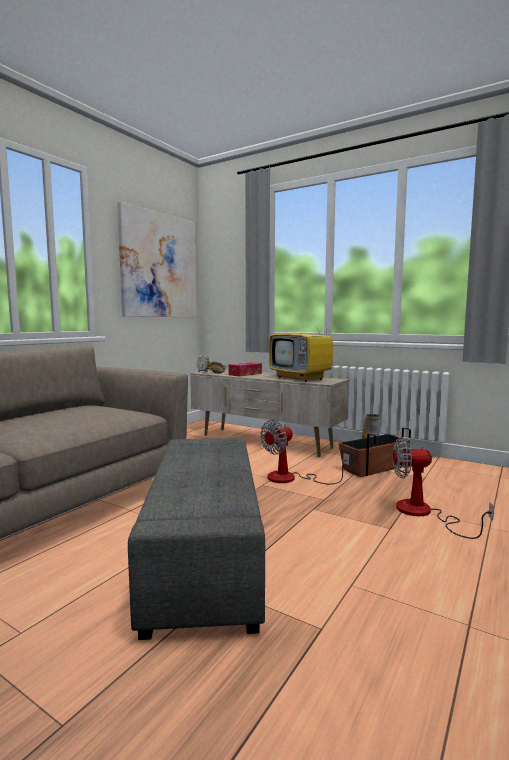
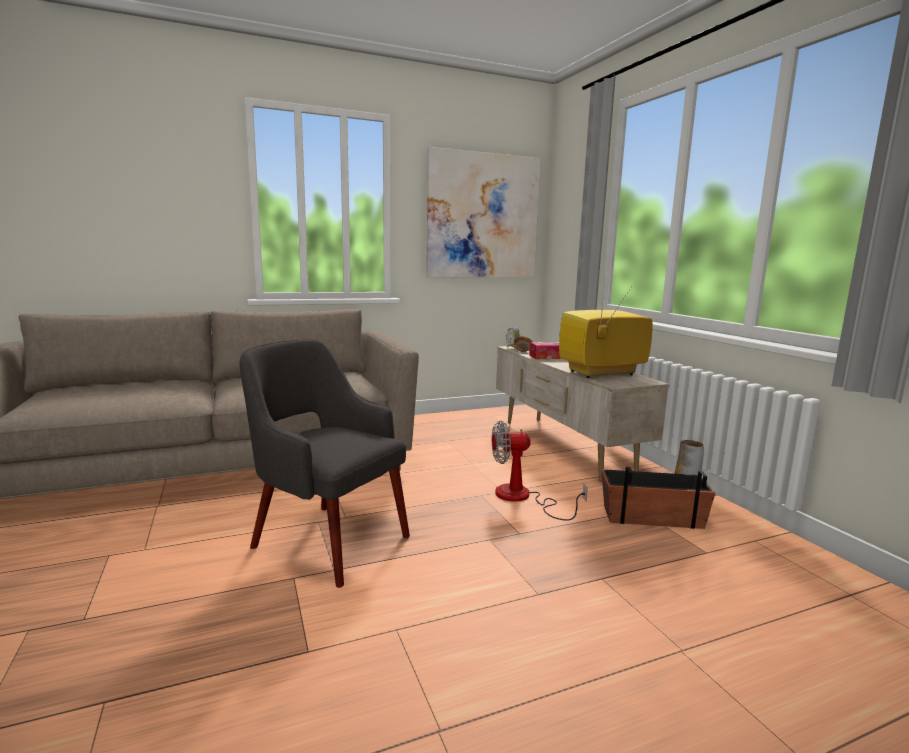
camera: 35 degrees right, 5 degrees up
(204, 551) = (328, 540): grey ottoman -> grey armchair
(301, 378) = (601, 373): television -> television turned 75 degrees clockwise
(424, 514) = (615, 596): fan -> none

